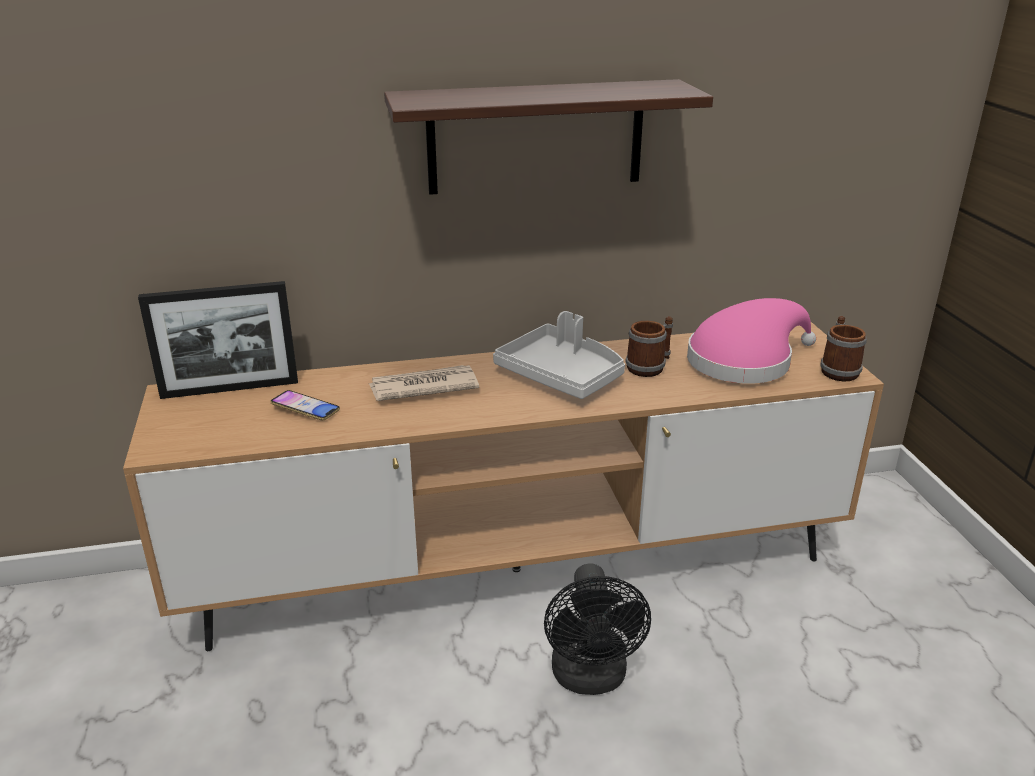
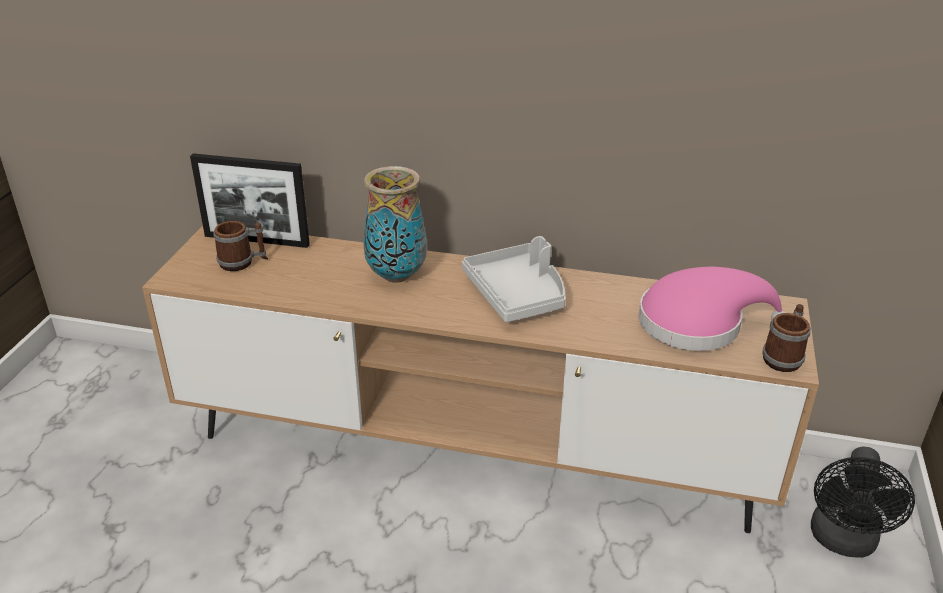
camera: 25 degrees right, 5 degrees up
(305, 409) = (295, 272): phone -> none
(422, 387) = (396, 276): newspaper -> vase
(536, 137) = (529, 74): shelf -> none
(591, 678) = (468, 564): black fan -> black fan (843, 542)
(650, 366) = (602, 306): mug -> mug (243, 262)

